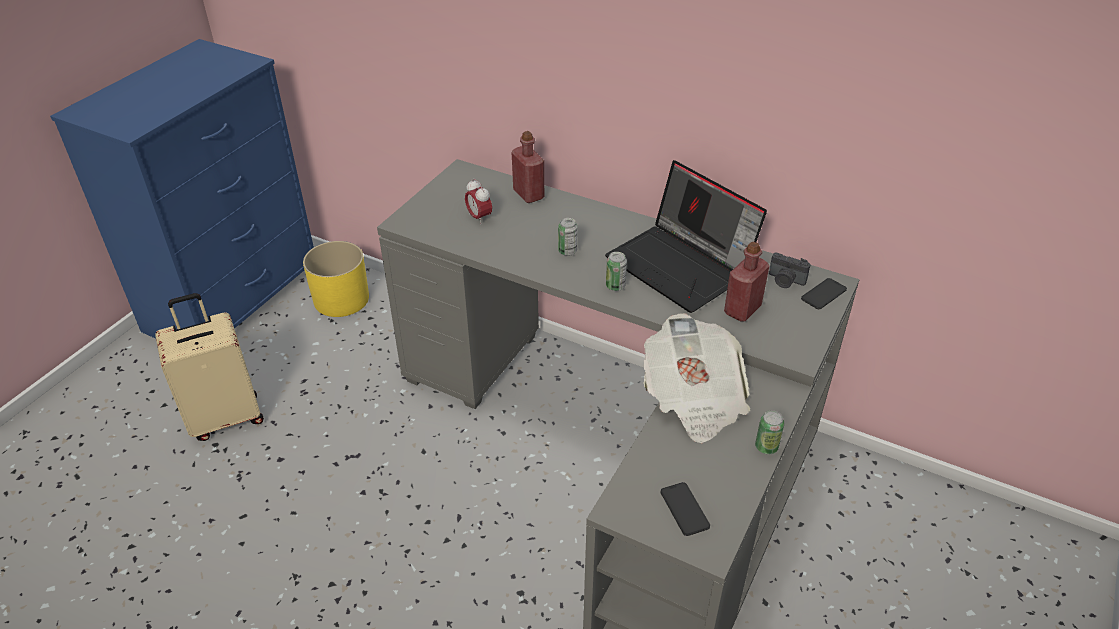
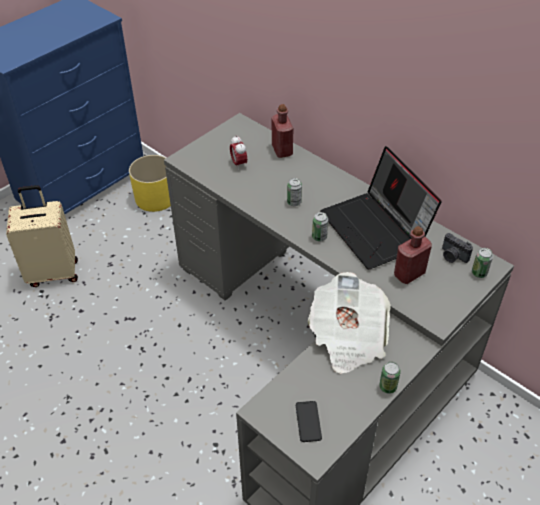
camera: 15 degrees right, 5 degrees up
(823, 294) = (479, 273): phone -> can

